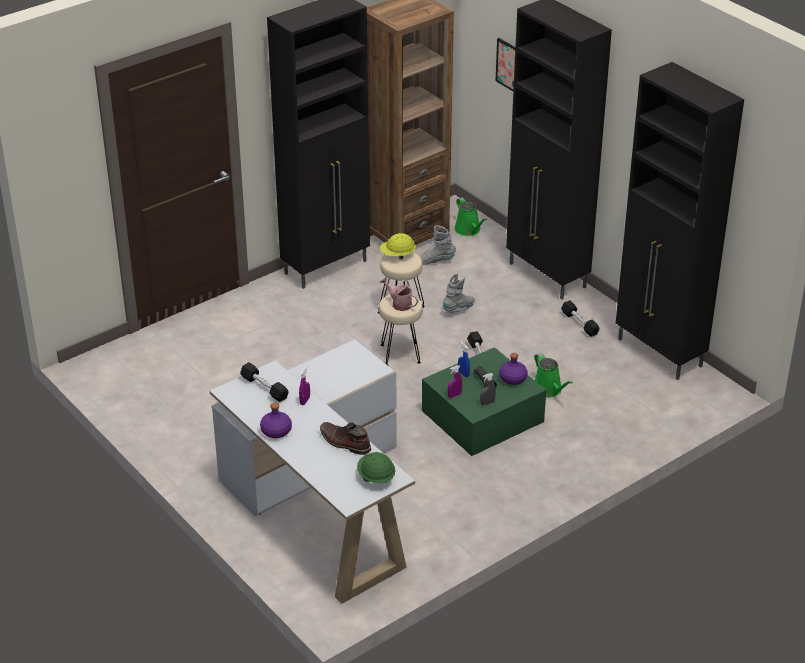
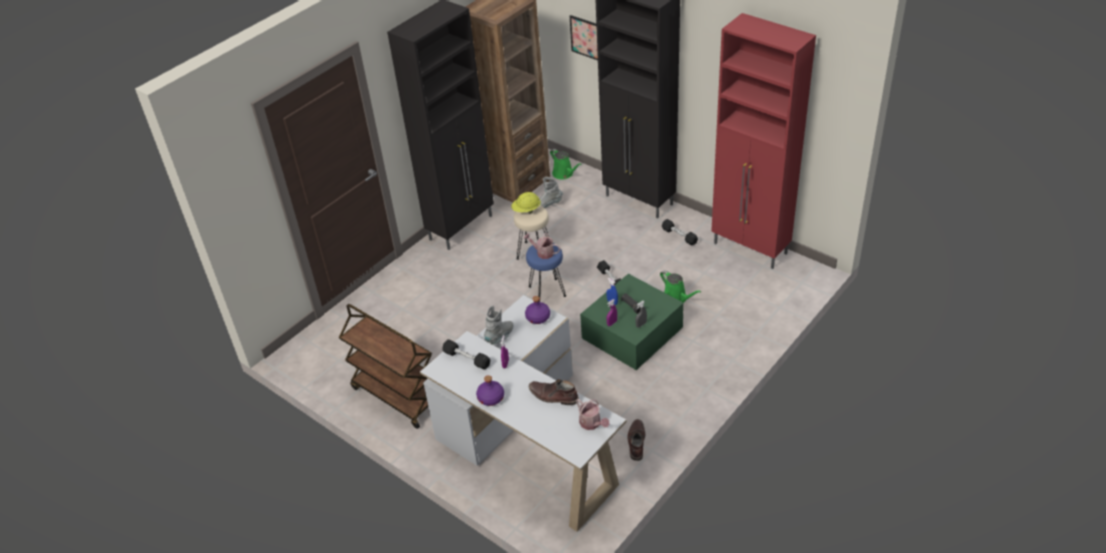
camera: 10 degrees left, 5 degrees up
(191, 430) = (396, 396): none -> brown cart
(376, 477) = (592, 424): green hard hat -> watering can
(400, 353) = (547, 291): beige stool -> blue stool
(442, 529) = (636, 442): none -> brown boot
(459, 309) = (580, 243): grey boot -> grey boot (500, 337)
(512, 378) = (653, 298): purple bottle -> purple bottle (538, 317)
(660, 353) = (750, 249): black cabinet -> red cabinet

